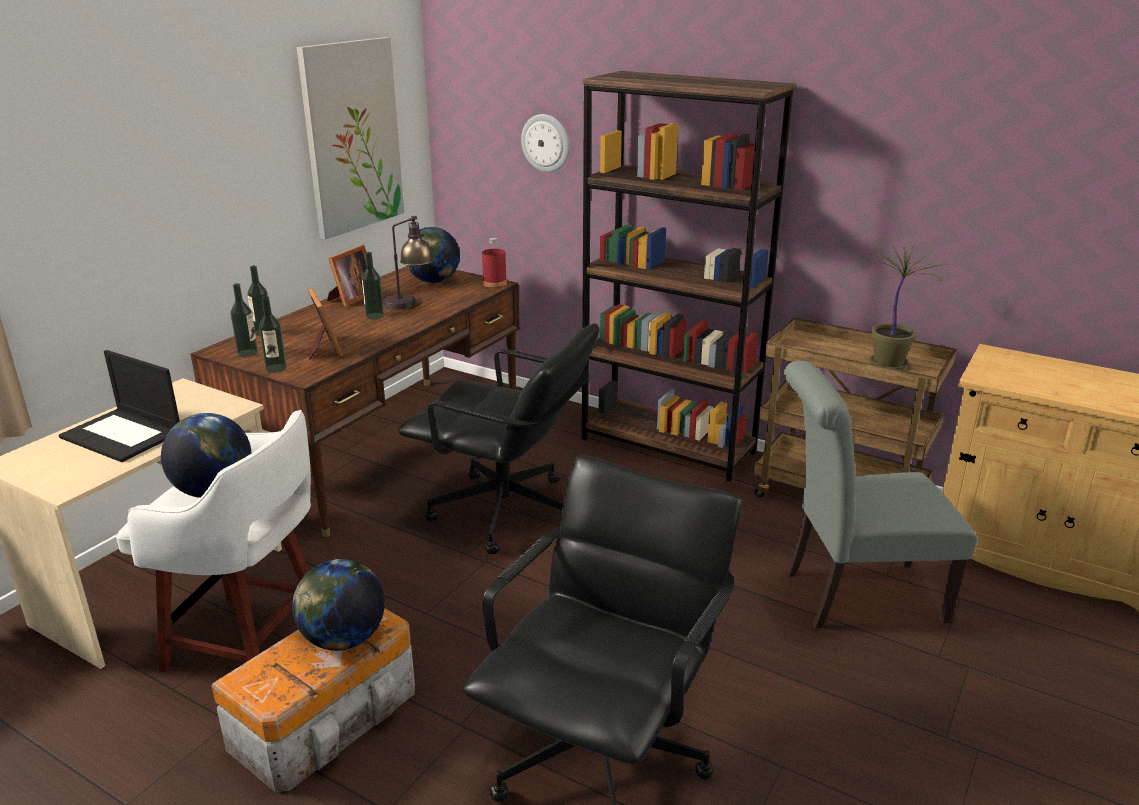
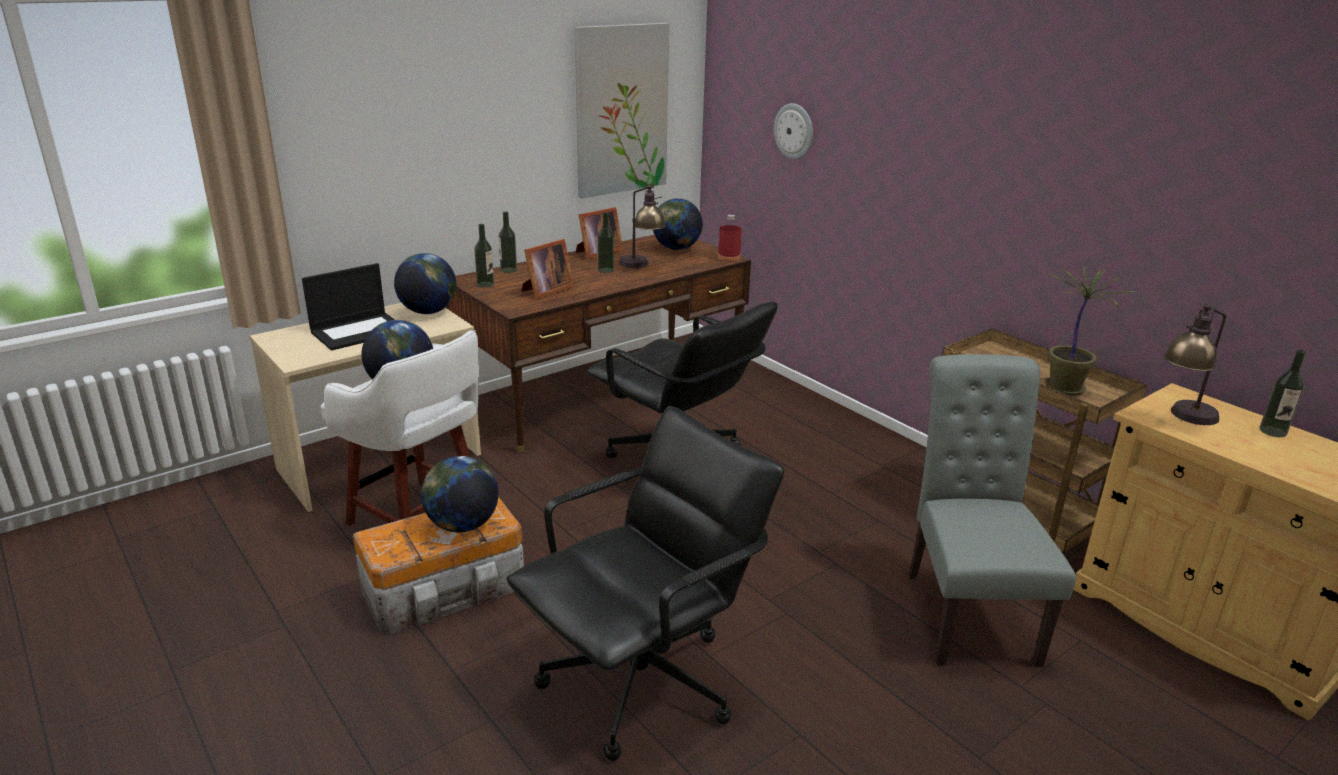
camera: 20 degrees right, 0 degrees up
(123, 435) = (359, 331): laptop -> laptop turned 90 degrees counterclockwise
(195, 397) = (428, 312): none -> globe
(276, 368) = (498, 299): bottle -> bottle (1273, 431)
(324, 349) = (546, 291): picture frame -> picture frame turned 45 degrees clockwise
(668, 445) = (862, 437): brown bookcase -> none
(854, 596) = (965, 610): grey chair -> grey chair turned 75 degrees clockwise
(1013, 374) = (1183, 418): none -> table lamp

